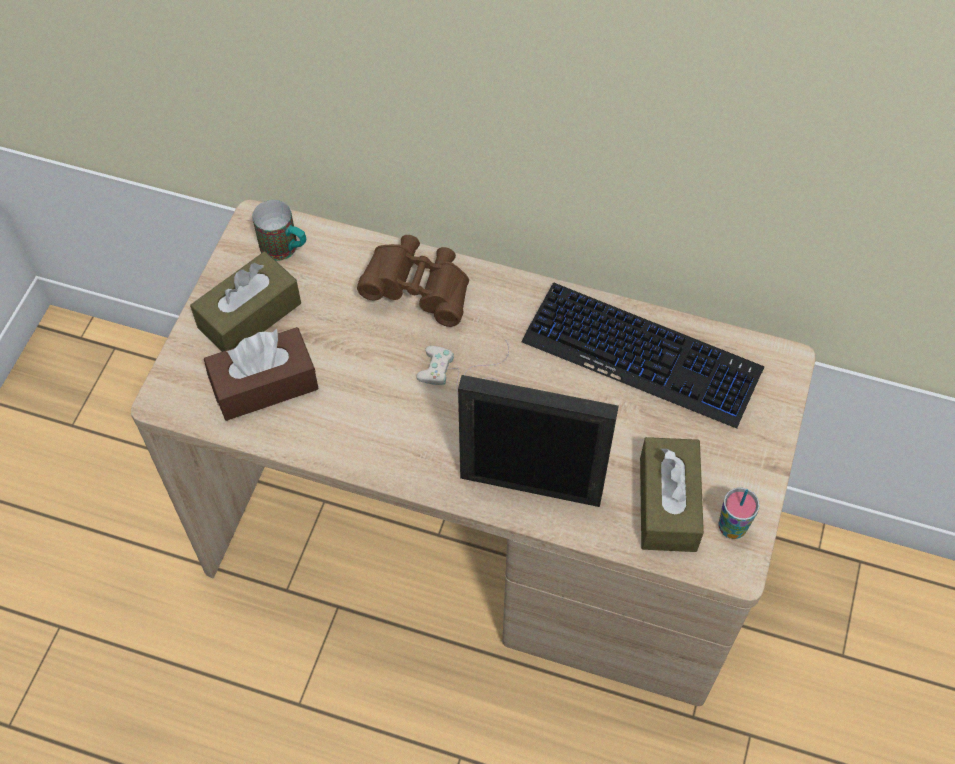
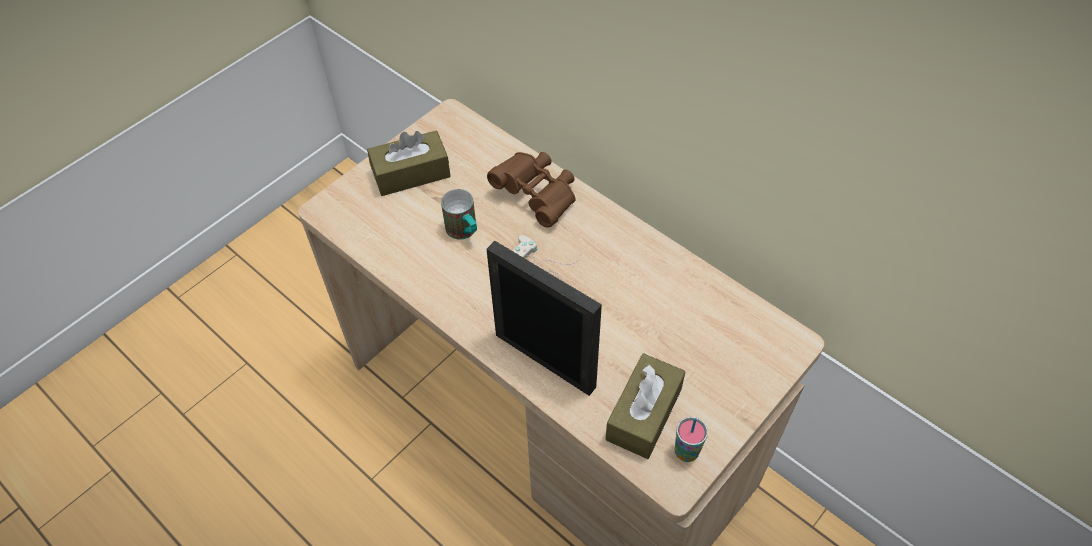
camera: 25 degrees right, 5 degrees down
(264, 385) = (395, 222): brown tissue box -> none
(285, 249) = (460, 138): mug -> mug (464, 232)
(642, 356) = (680, 298): keyboard -> none

